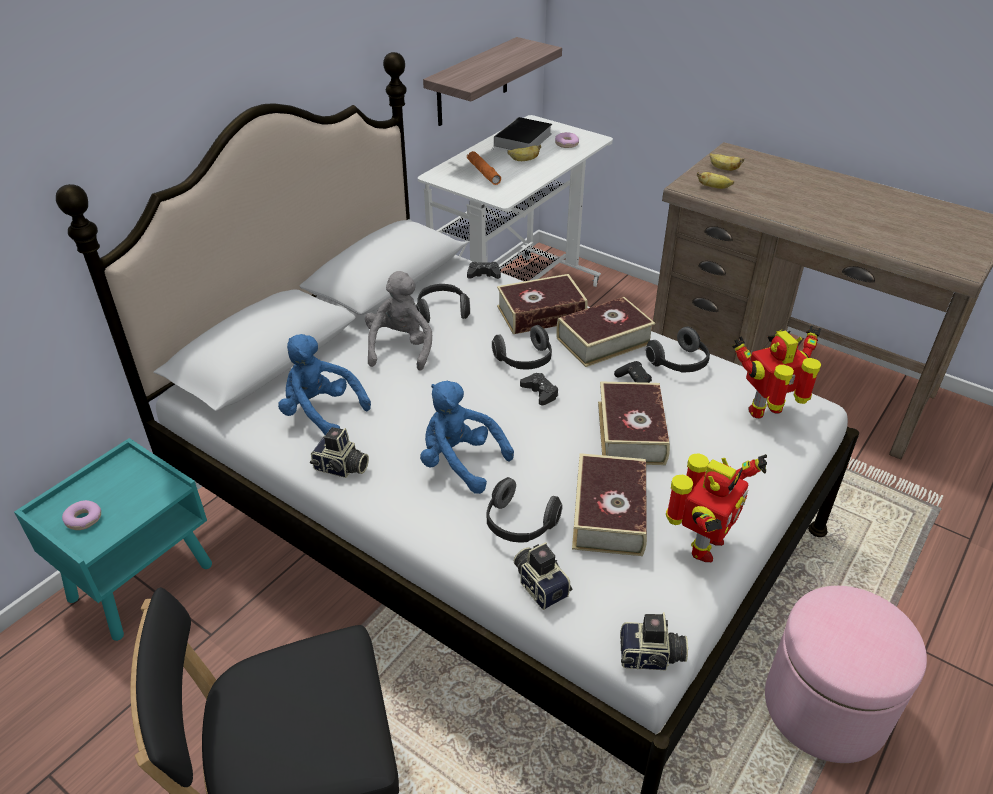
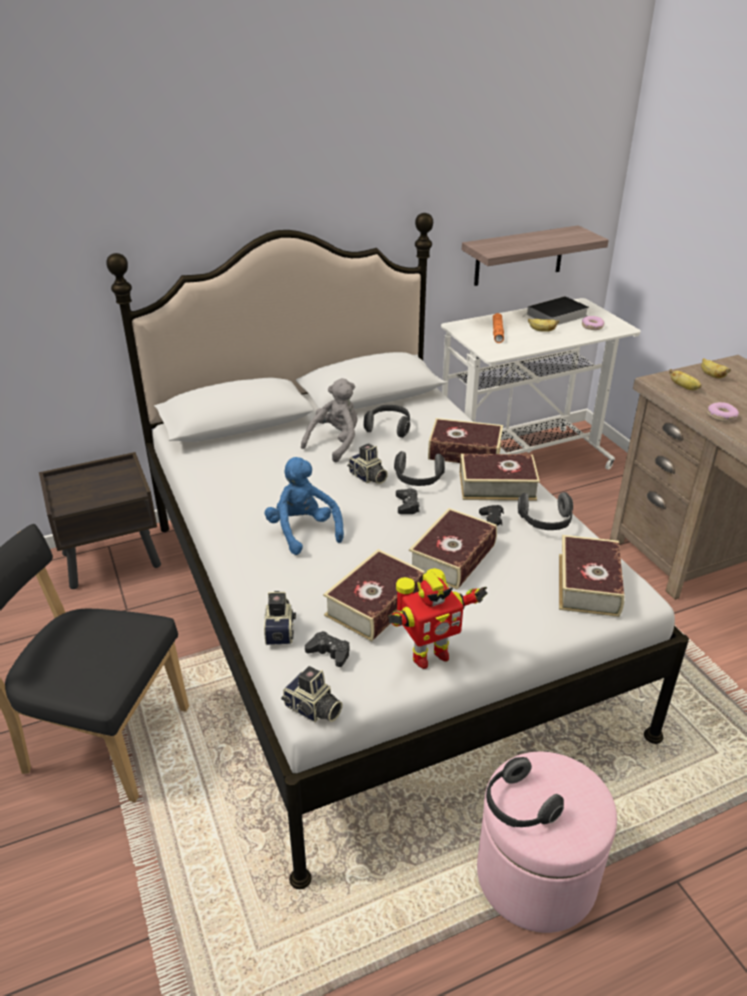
camera: 30 degrees right, 5 degrees down
(84, 519) = (72, 491): donut -> donut (721, 416)
(142, 581) = (113, 559): turquoise nightstand -> brown nightstand
(321, 413) = (241, 467): blue plush toy -> none
(341, 468) = (222, 506): camera -> camera (367, 477)
(483, 274) = (446, 411): black game controller -> black game controller (329, 653)
(519, 525) = (302, 585): headphones -> headphones (518, 806)
(768, 412) = (588, 584): toy robot -> book

